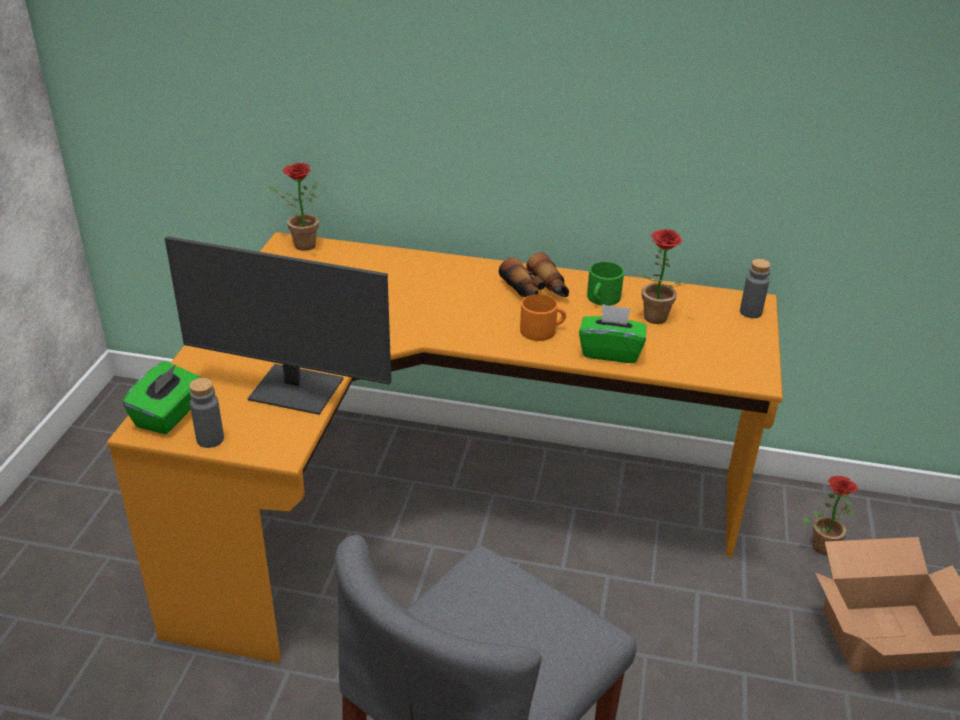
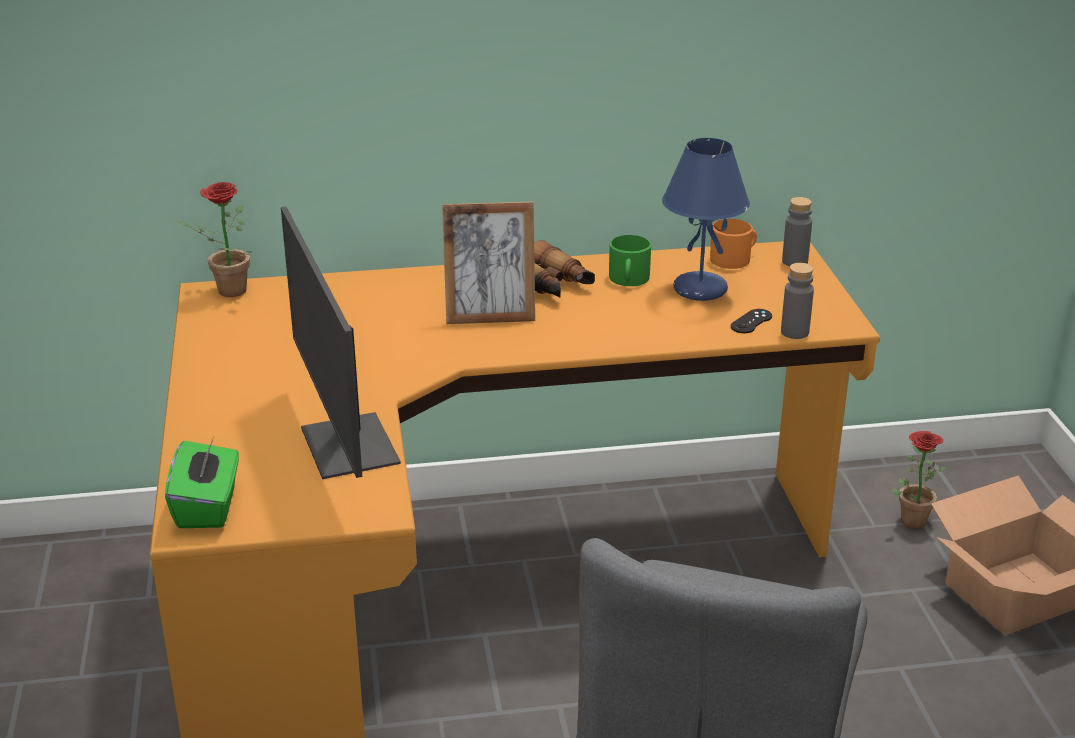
camera: 20 degrees left, 5 degrees down
(210, 439) = (282, 519): grey bottle -> grey bottle (794, 332)
(295, 391) = (346, 447): monitor -> monitor turned 75 degrees clockwise
(473, 307) = (490, 316): none -> picture frame
(542, 330) = (586, 324): orange mug -> orange mug (734, 258)
(610, 352) = (675, 330): green tissue box -> none
(653, 320) = (699, 290): potted plant -> blue table lamp
(678, 358) = (751, 321): none -> black game controller

